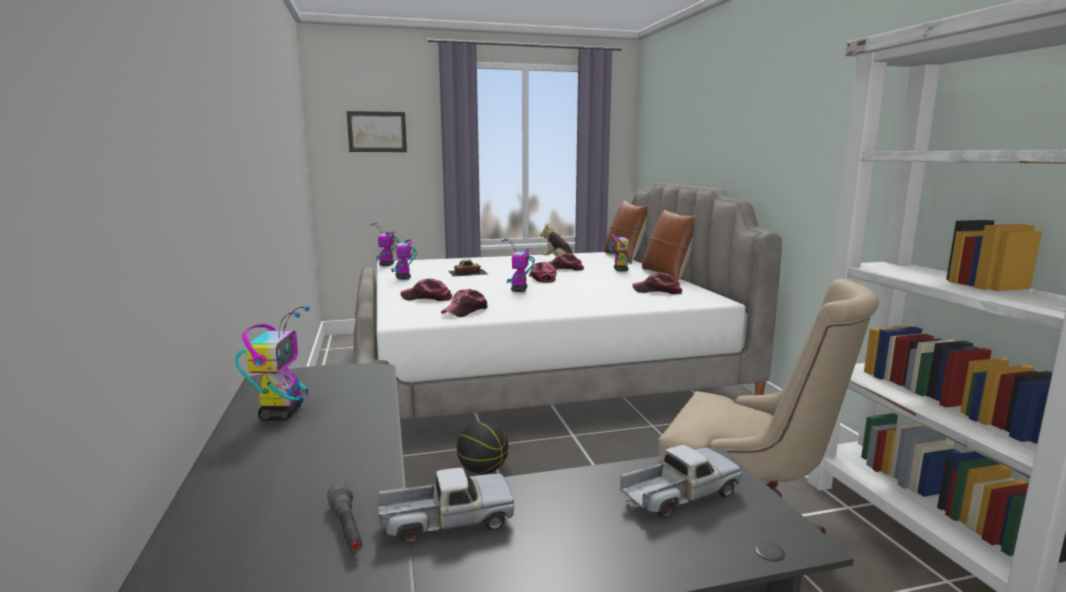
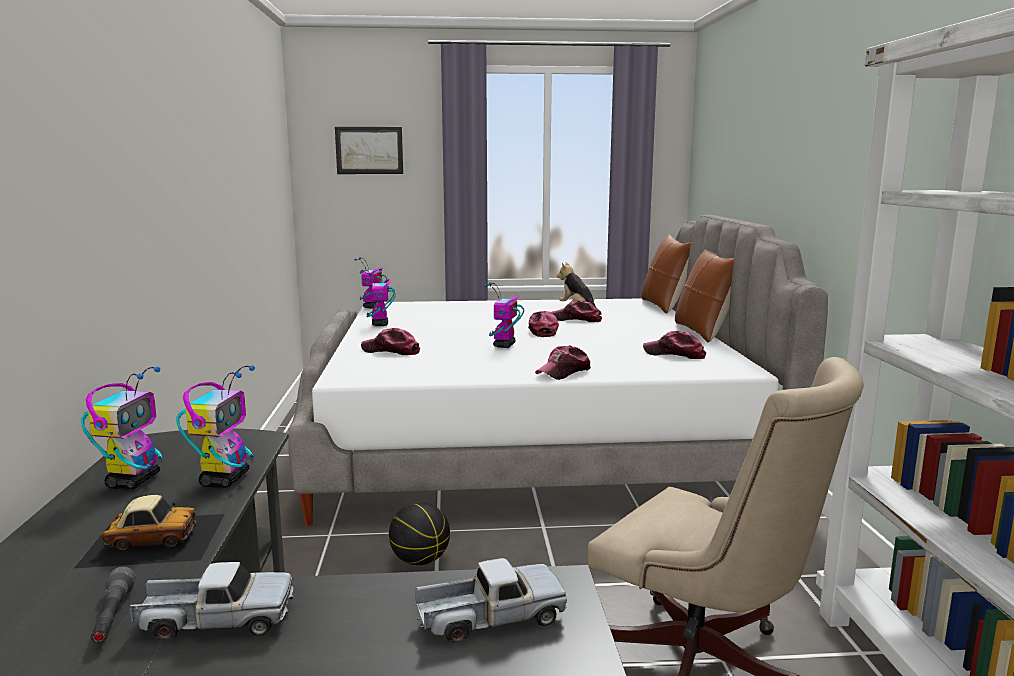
camera: 10 degrees right, 0 degrees up
(465, 311) = (424, 369): cap -> cap (564, 372)
(467, 272) = (458, 320): toy car -> toy car (154, 539)
(620, 270) = (647, 323): toy robot -> toy robot (225, 479)

